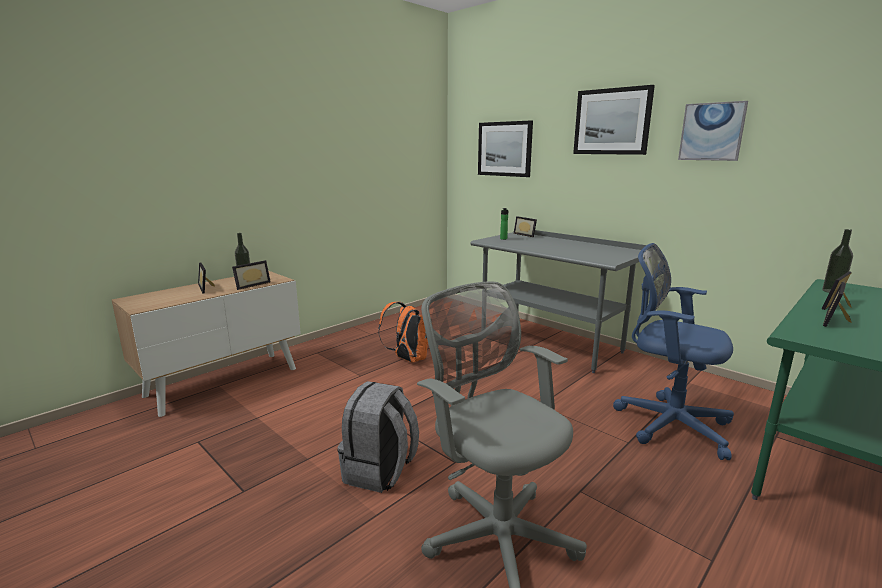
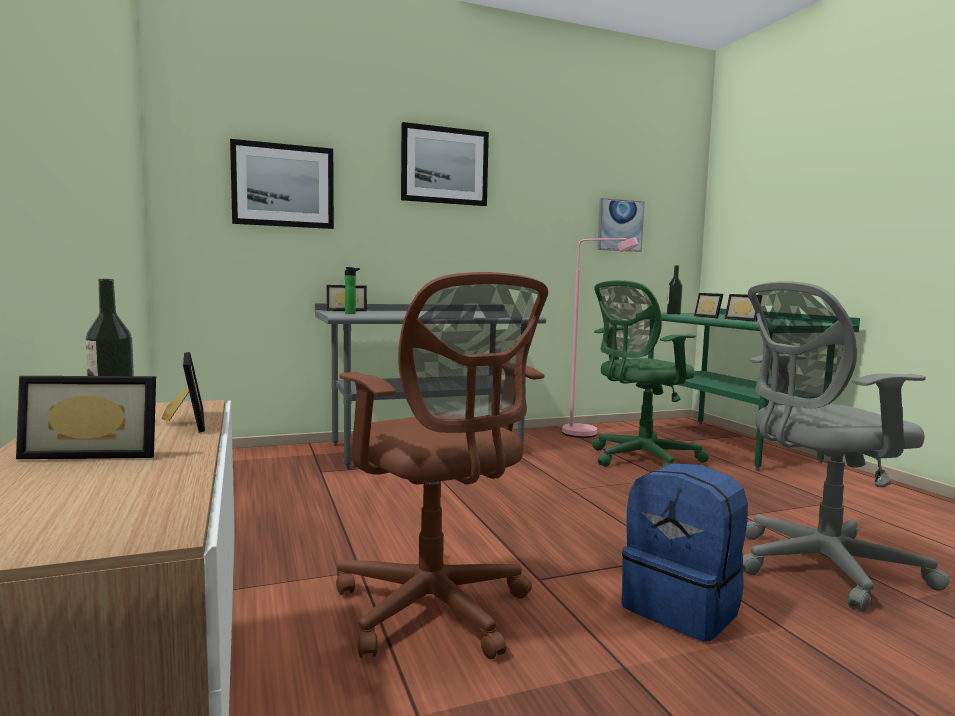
camera: 65 degrees left, 10 degrees down
(334, 401) = (436, 610): none -> brown office chair
(380, 471) = (683, 608): grey backpack -> blue backpack
(408, 359) = (352, 524): orange backpack -> none
(667, 423) = (640, 459): blue office chair -> green office chair
(704, 388) = (589, 434): none -> pink floor lamp
(712, 131) = (542, 188): picture -> picture (620, 225)

